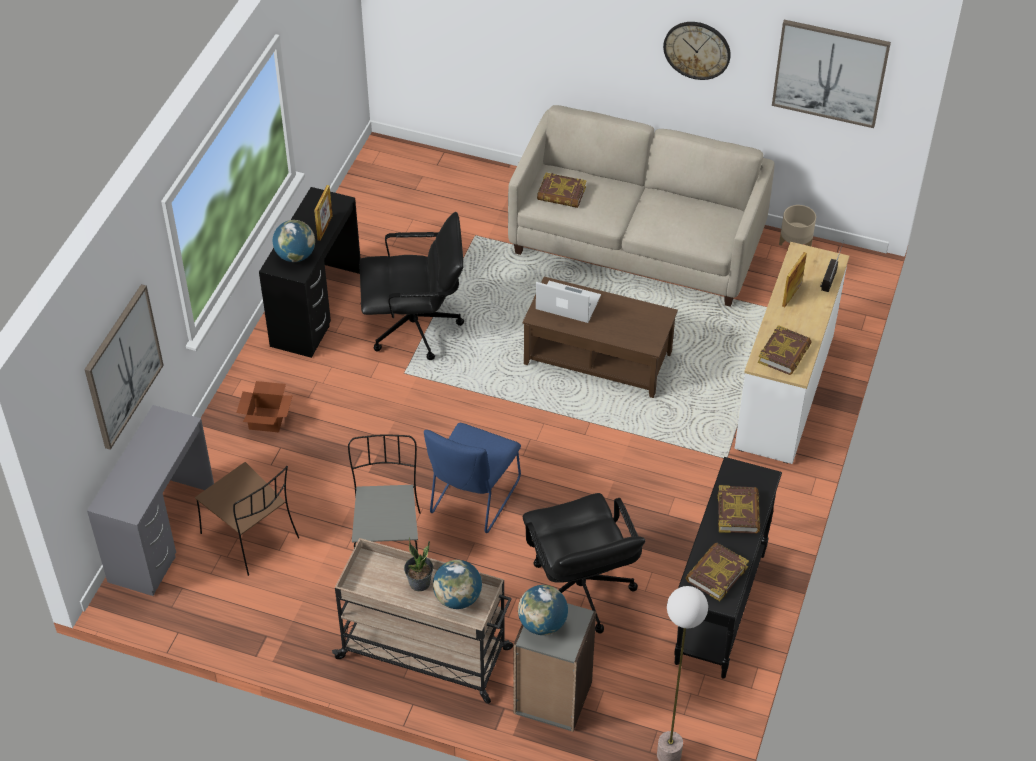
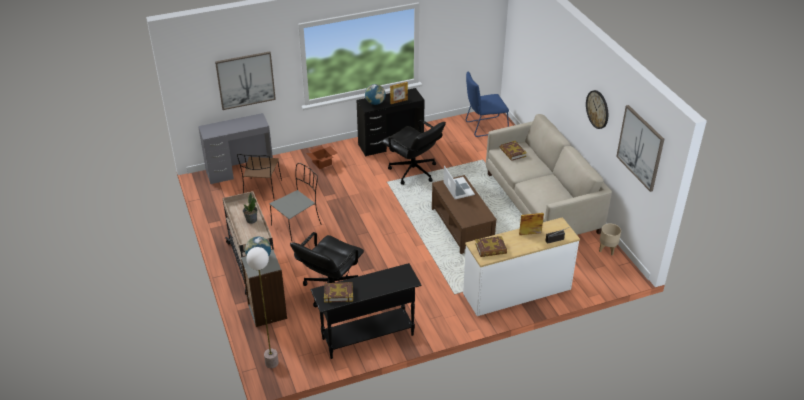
camera: 50 degrees right, 10 degrees down
(458, 598) = (254, 234): globe -> none
(473, 500) = (344, 234): blue chair -> blue chair (484, 127)
(738, 512) = (381, 283): book -> none

